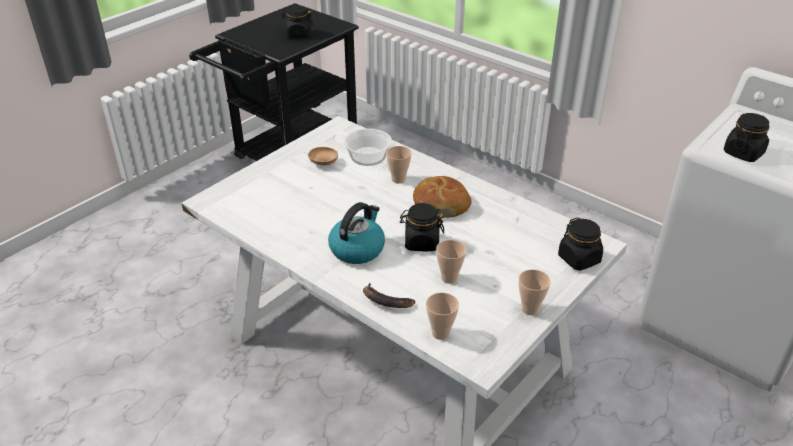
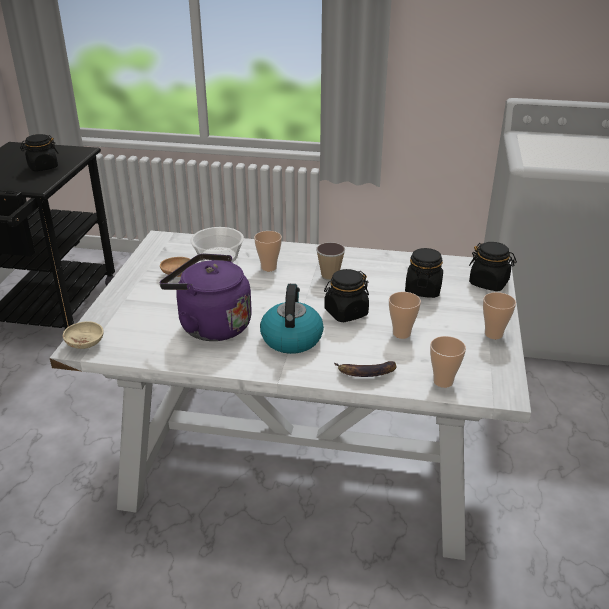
camera: 30 degrees left, 5 degrees down
(211, 200) = (85, 344): none -> beige bowl
(308, 216) = (210, 325): none -> purple kettle
(441, 204) = (330, 276): bread -> cup
(743, 153) = (556, 160): black jar -> black jar (423, 289)

